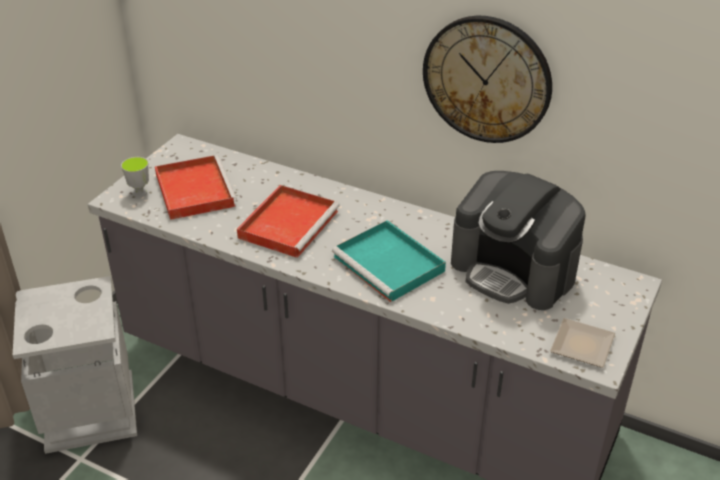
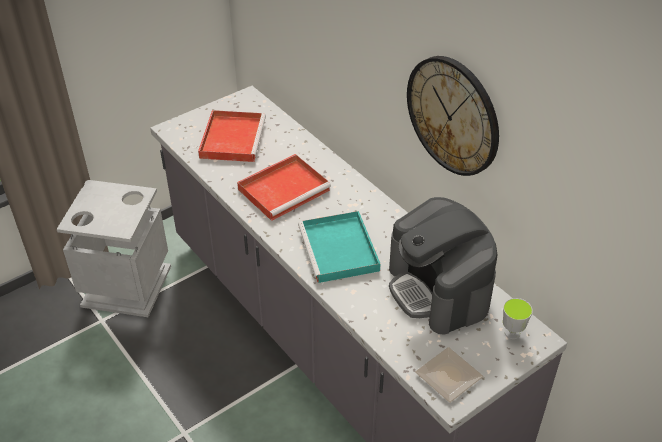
camera: 25 degrees right, 5 degrees up
(139, 193) = (191, 129): cup -> cup (512, 333)

